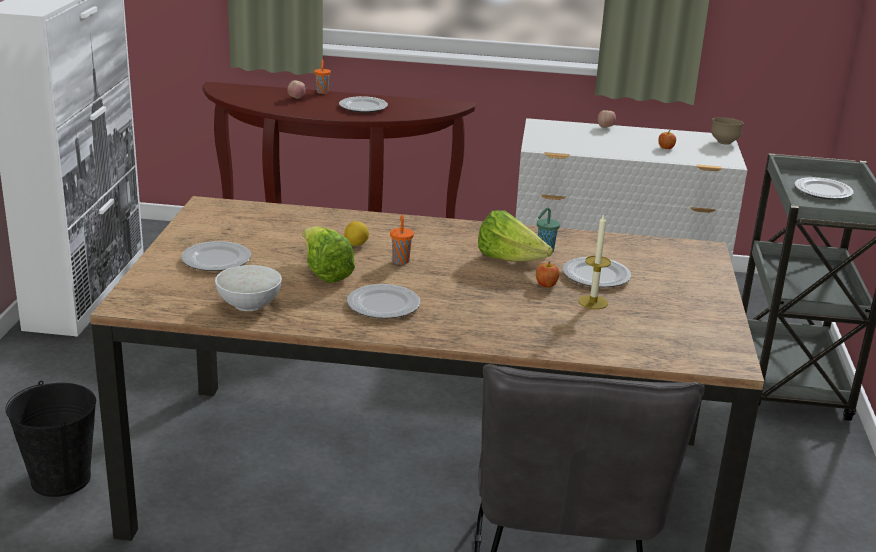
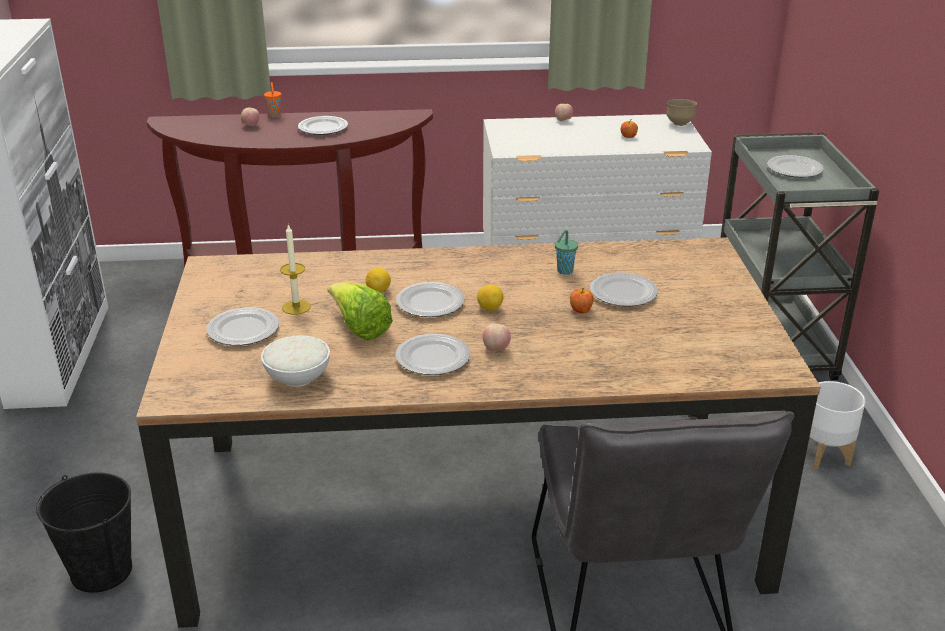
camera: 10 degrees left, 5 degrees up
(400, 260) = (429, 303): orange cup -> plate
(447, 306) = (496, 349): none -> apple
(457, 272) = (490, 308): none -> lemon
(509, 260) = (535, 287): lettuce -> none
(593, 302) = (632, 323): candle -> candle (296, 307)
(814, 489) = (825, 455): none -> white planter

